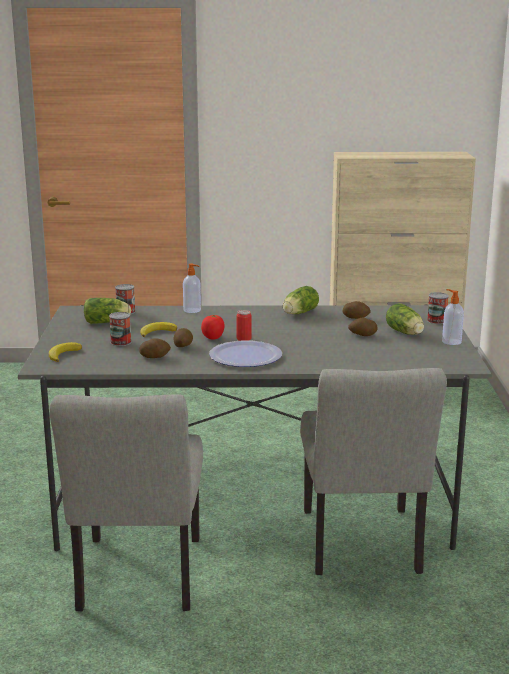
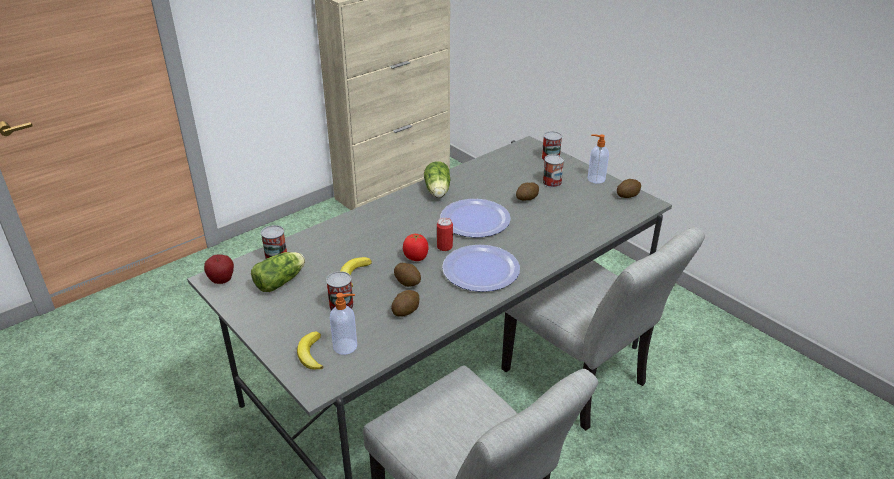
camera: 40 degrees left, 15 degrees up
(75, 312) = (222, 281): none -> apple
(192, 310) = (340, 227): soap dispenser -> soap dispenser (346, 346)
(295, 333) = (475, 220): none -> plate
(356, 318) = (489, 178): potato -> potato (627, 195)
(405, 333) = (552, 182): lettuce -> can

